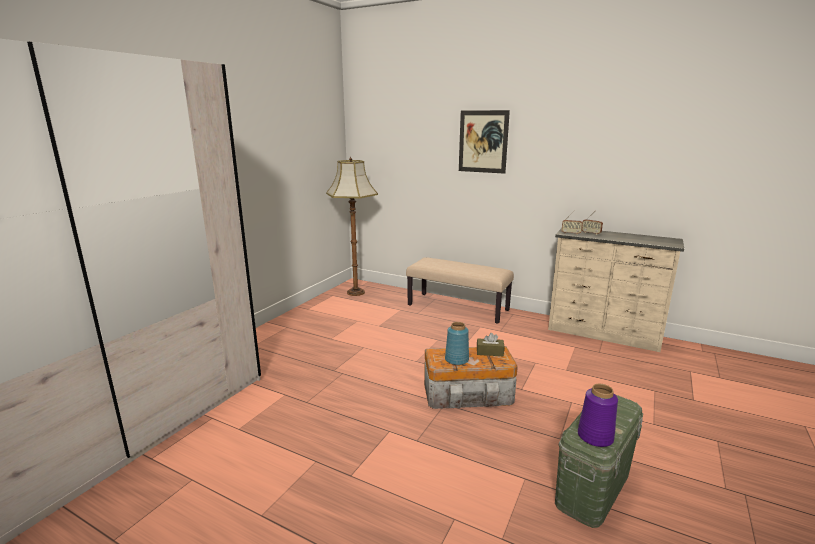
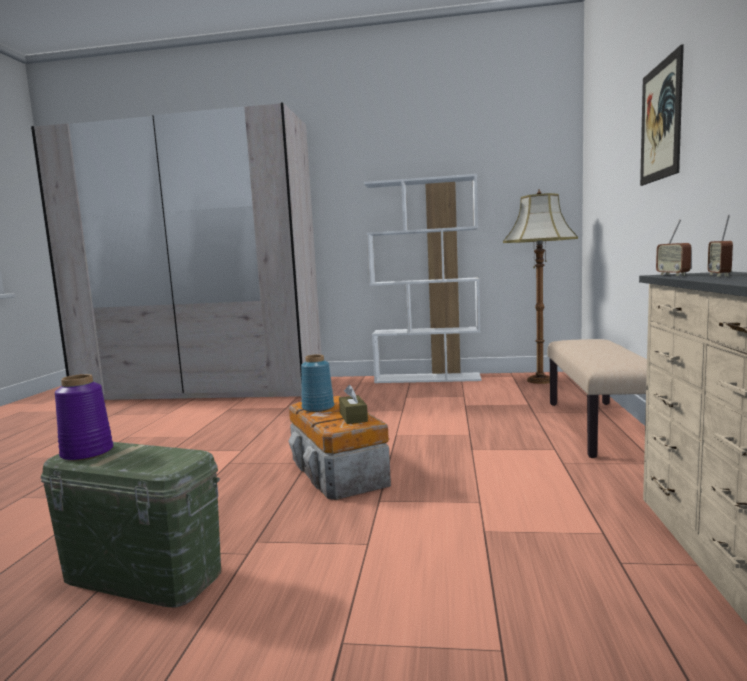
camera: 70 degrees right, 10 degrees down
(290, 319) = (428, 378): none -> white bookcase

